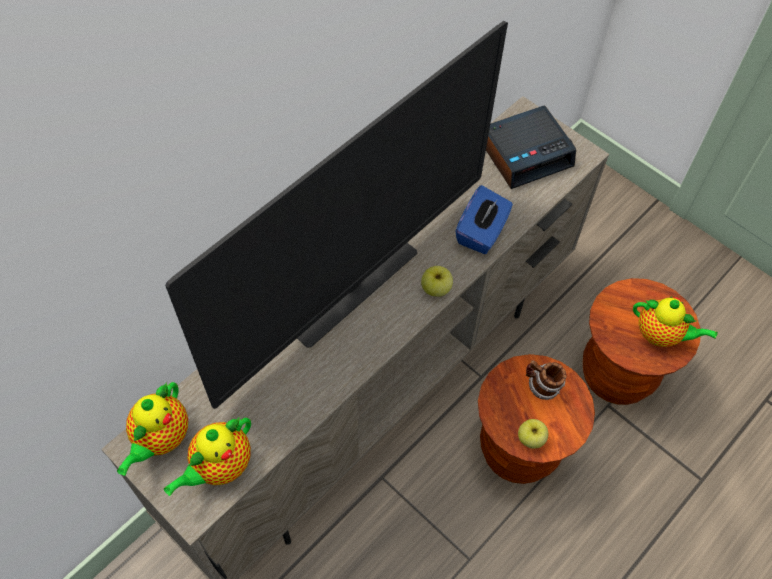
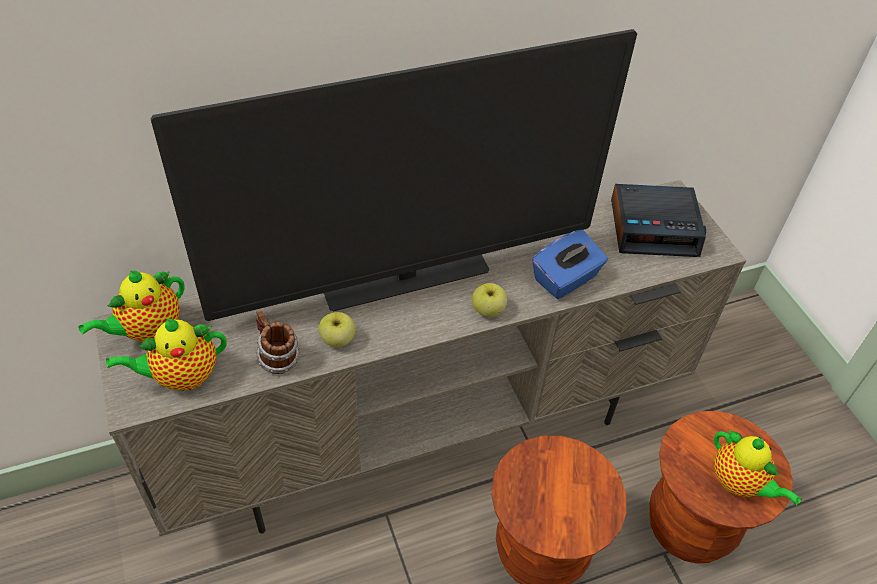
camera: 25 degrees right, 10 degrees down
(531, 439) = (535, 522): apple -> apple (337, 340)
(541, 386) = (575, 476): mug -> mug (277, 358)

